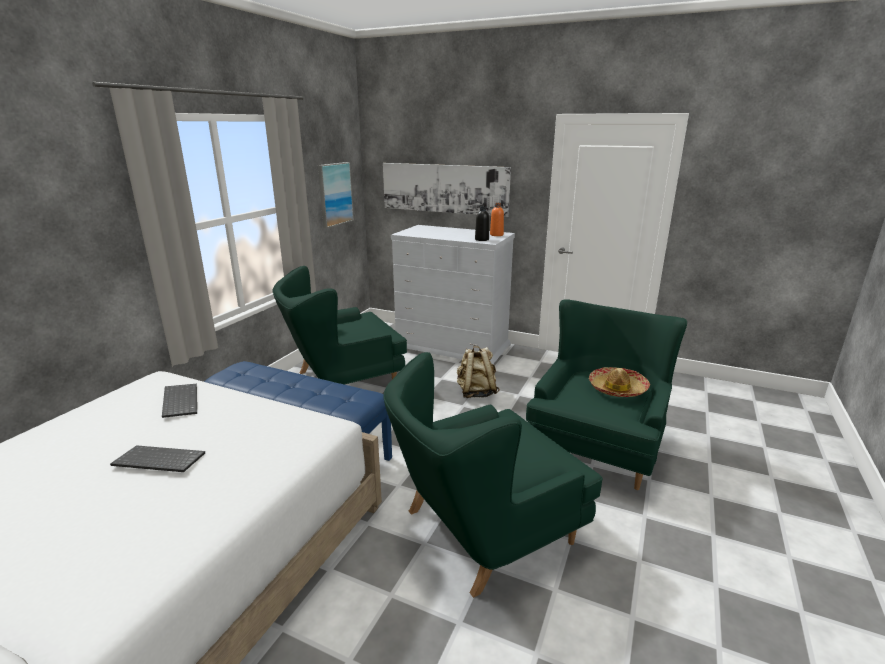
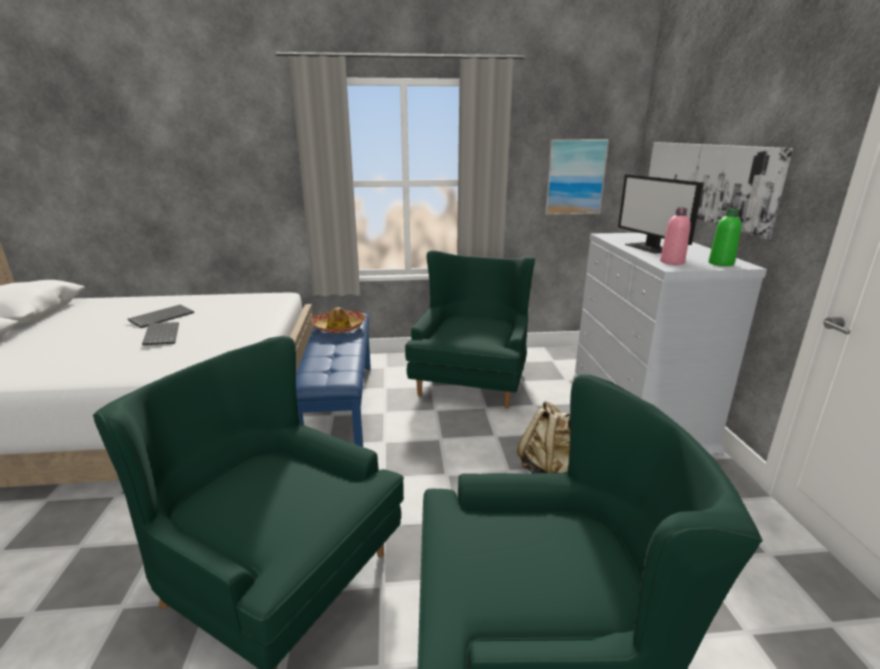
camera: 60 degrees right, 0 degrees up
(179, 401) = (248, 312): keyboard -> keyboard (162, 317)
(343, 380) = (472, 380): green armchair -> green armchair turned 75 degrees clockwise
(448, 235) = (650, 248): none -> monitor
(482, 239) = (672, 262): black bottle -> pink bottle
(496, 235) = (721, 263): orange bottle -> green bottle
(617, 388) = (564, 577): hat -> hat (339, 327)

